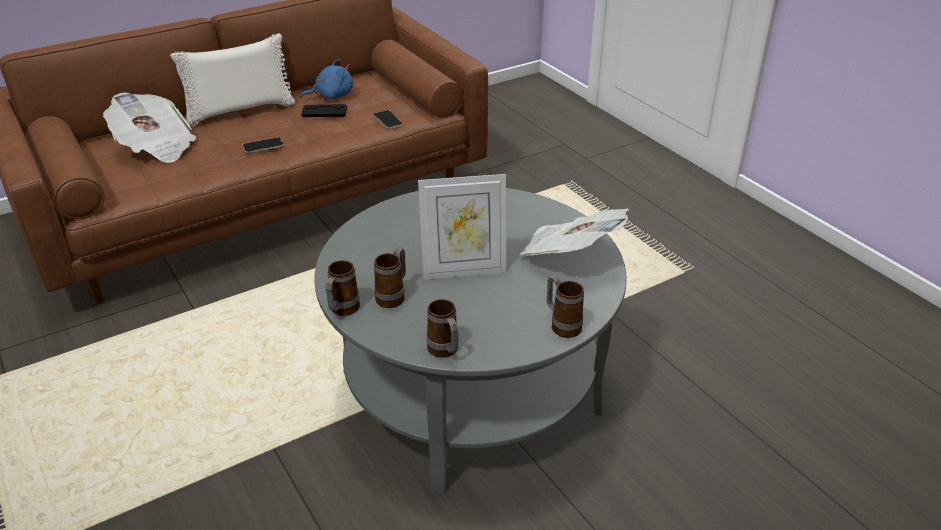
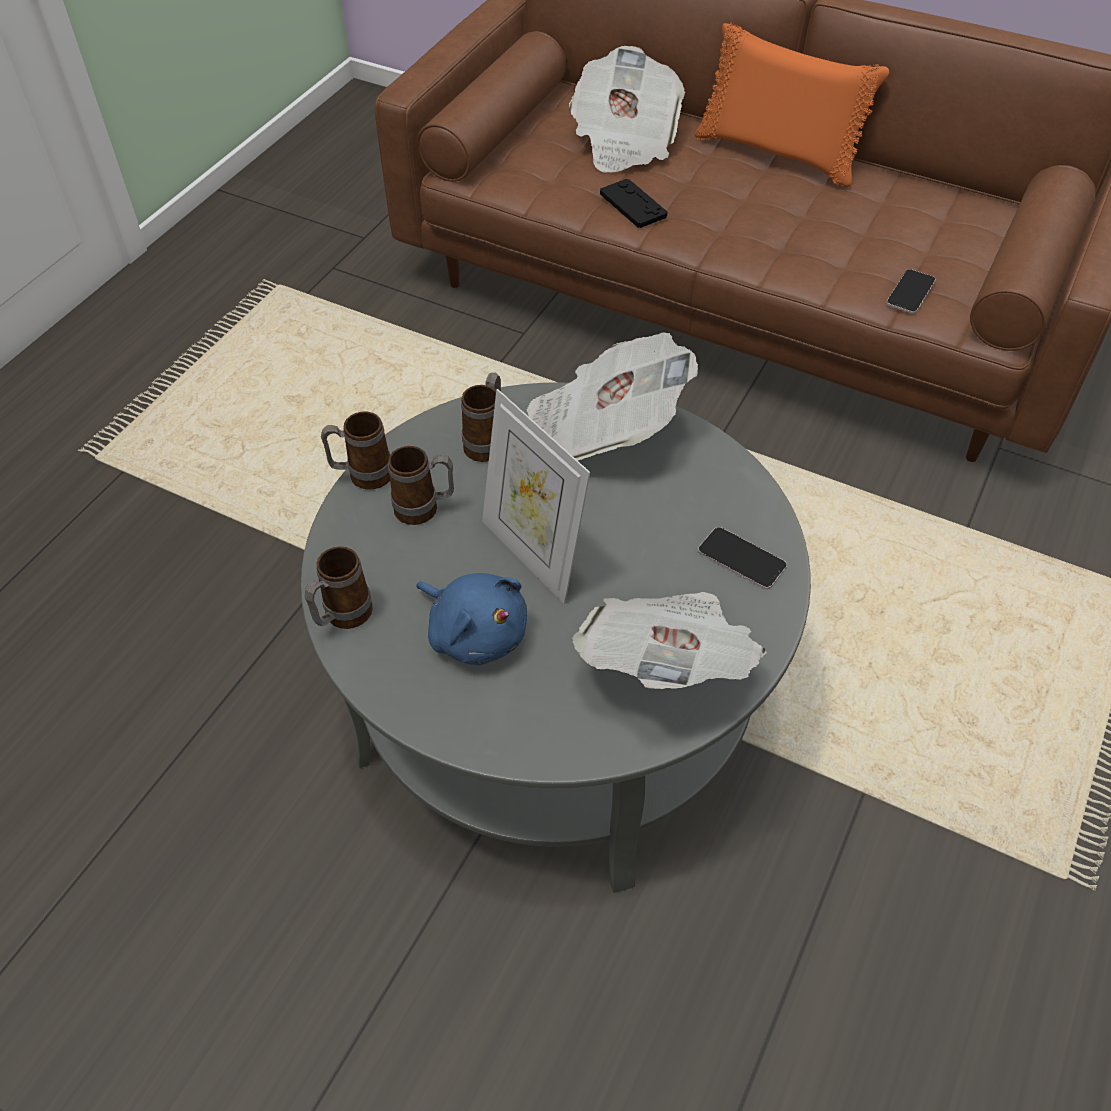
camera: 60 degrees right, 15 degrees up
(239, 111) = (778, 154): white pillow -> orange pillow
(263, 146) = (716, 219): phone -> phone (741, 559)
(324, 112) = (860, 223): black game controller -> black game controller (633, 205)
(332, 96) = (913, 207): blue plush toy -> blue plush toy (475, 633)
(400, 218) = (604, 429): none -> newspaper
(562, 325) = (482, 725): mug -> mug (488, 442)

